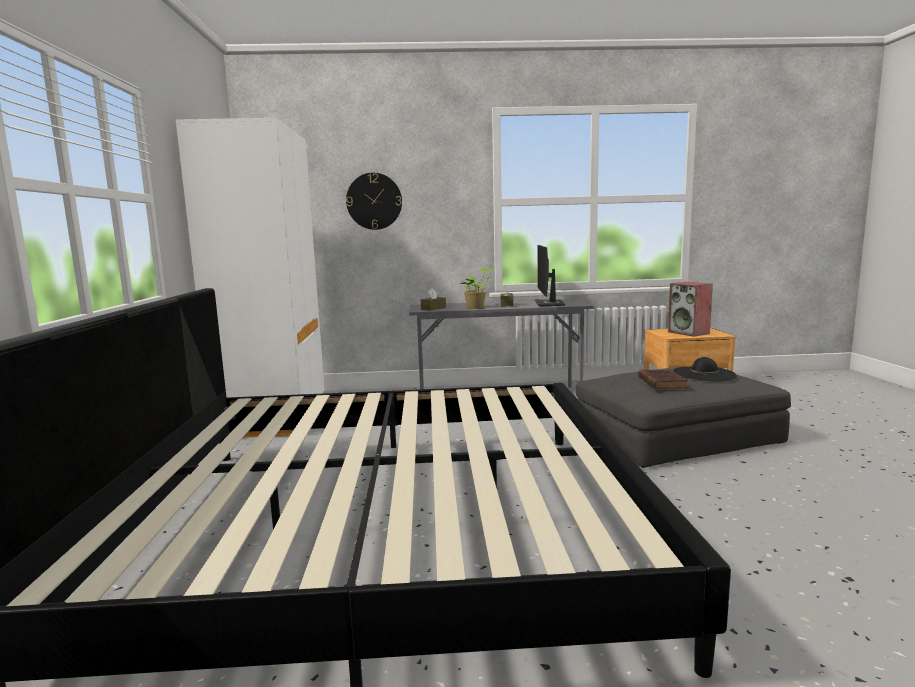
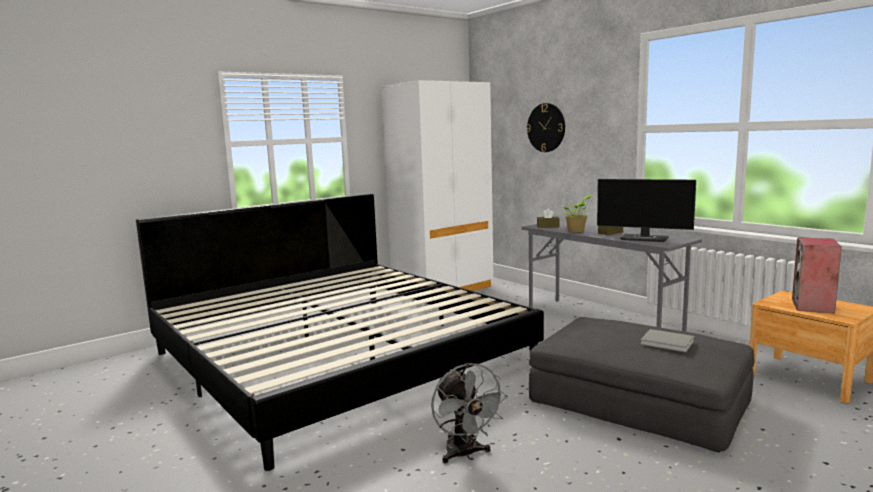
camera: 55 degrees right, 0 degrees up
(549, 303) = (645, 238): monitor -> monitor turned 120 degrees counterclockwise
(661, 382) = (601, 334): brown book -> none
(704, 374) = (669, 343): black hat -> grey book
(737, 527) = (465, 454): none -> grey fan

